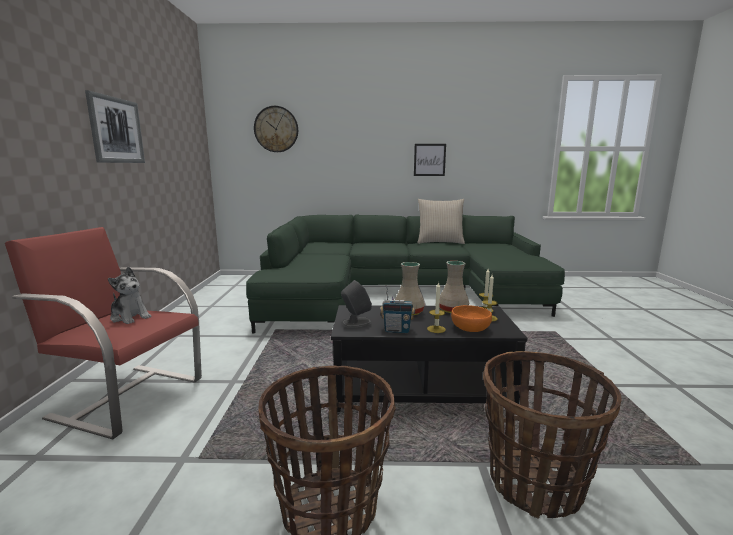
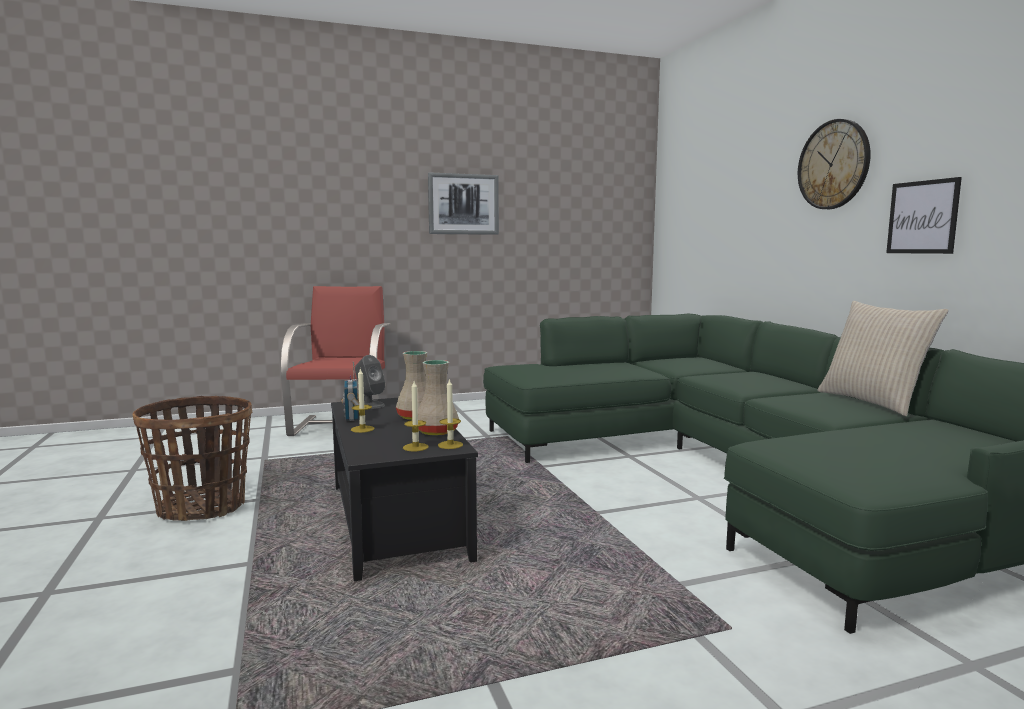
camera: 70 degrees right, 5 degrees down
(130, 317) = (350, 359): plush toy -> none
(276, 129) = (711, 182): wall clock -> wall clock (833, 165)
(470, 329) = (369, 441): orange bowl -> none
(535, 483) = (214, 593): basket -> none

